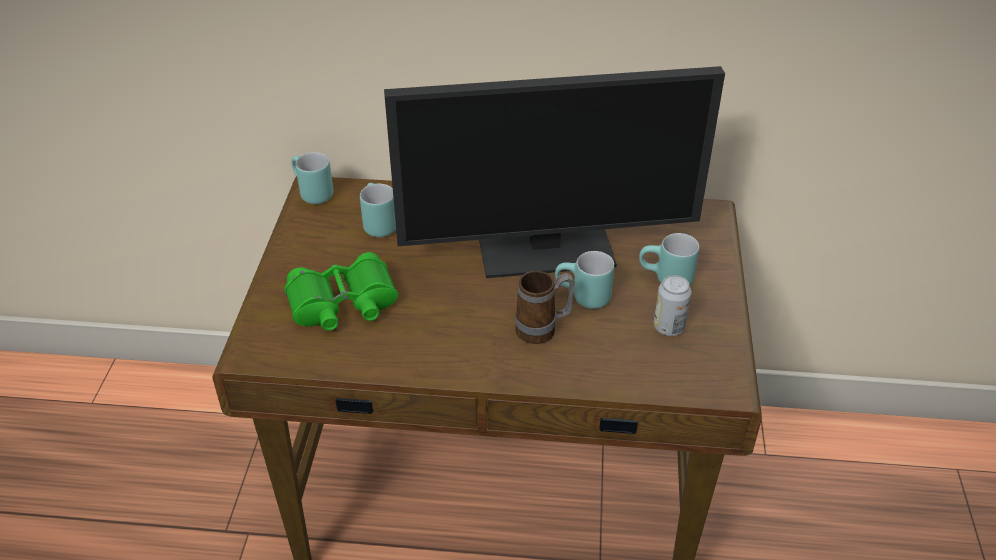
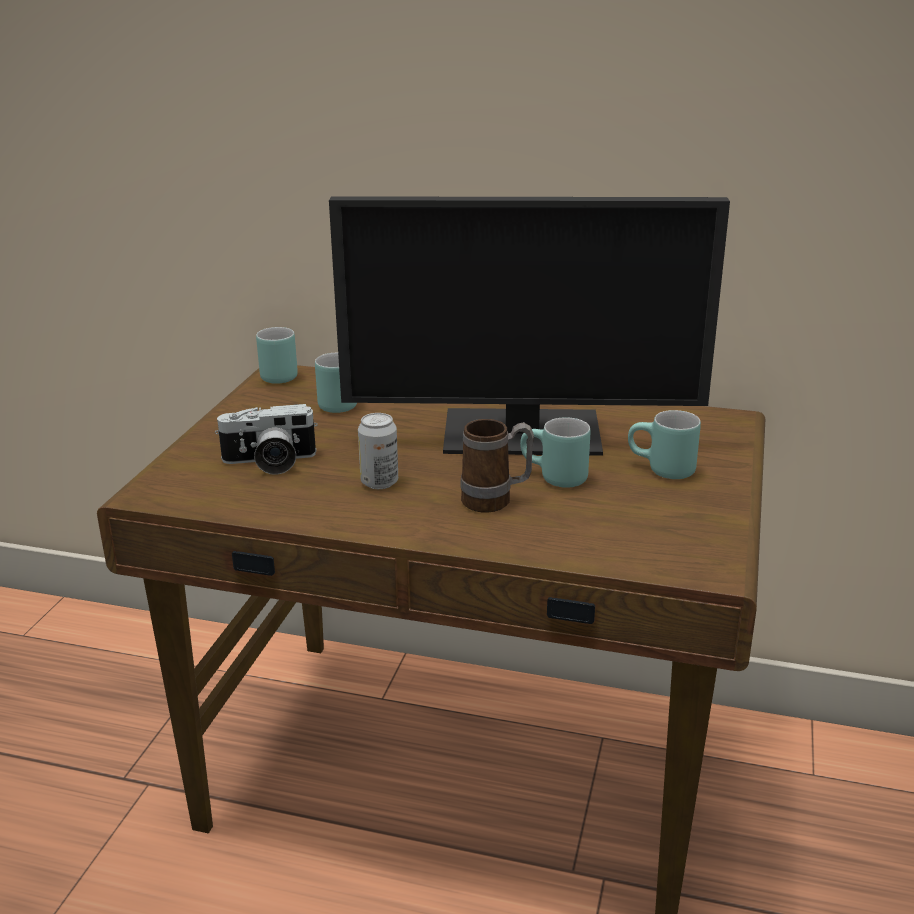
camera: 10 degrees right, 15 degrees down
(343, 304) = (269, 462): green binoculars -> camera
(668, 327) = (653, 511): can -> can (379, 482)

